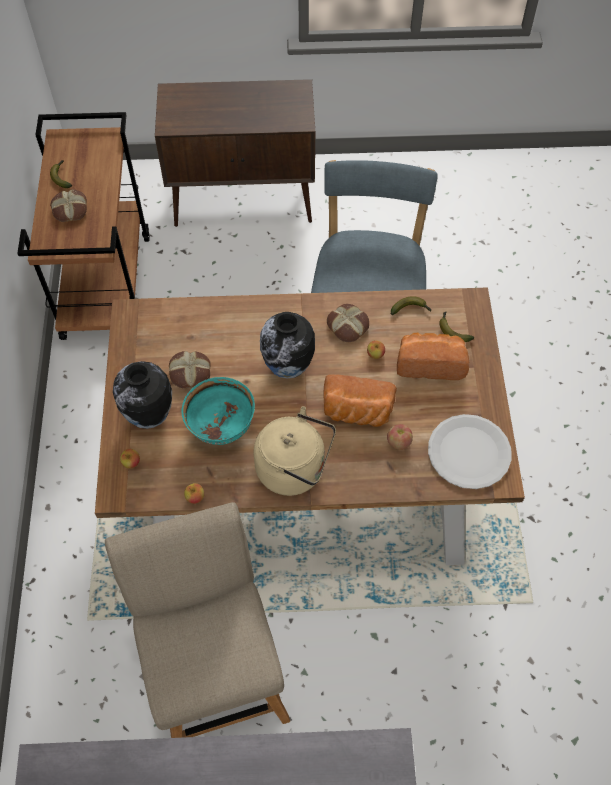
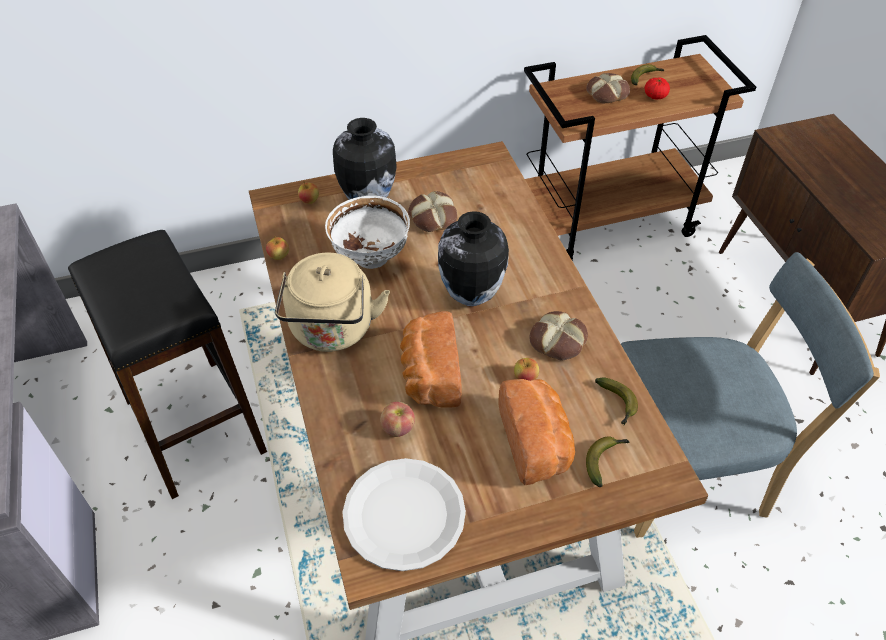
camera: 75 degrees right, 10 degrees down
(90, 179) = (655, 96): none -> tomato
(216, 674) = (195, 425): beige chair -> black stool
(222, 428) = (370, 257): turquoise bowl -> white bowl

